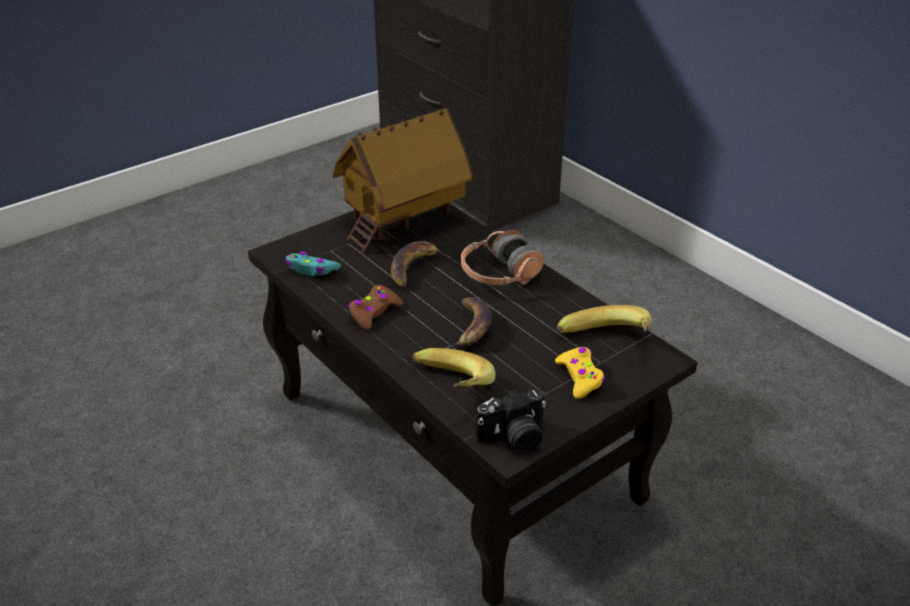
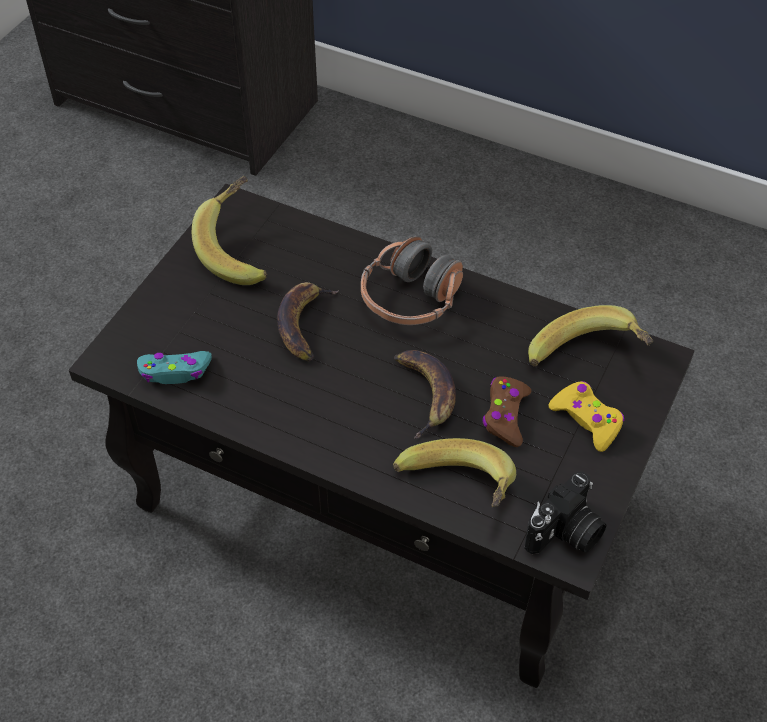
camera: 25 degrees left, 15 degrees up
(374, 313) = (297, 412): brown game controller -> brown game controller (505, 416)
(403, 219) = (241, 249): toy house -> banana

